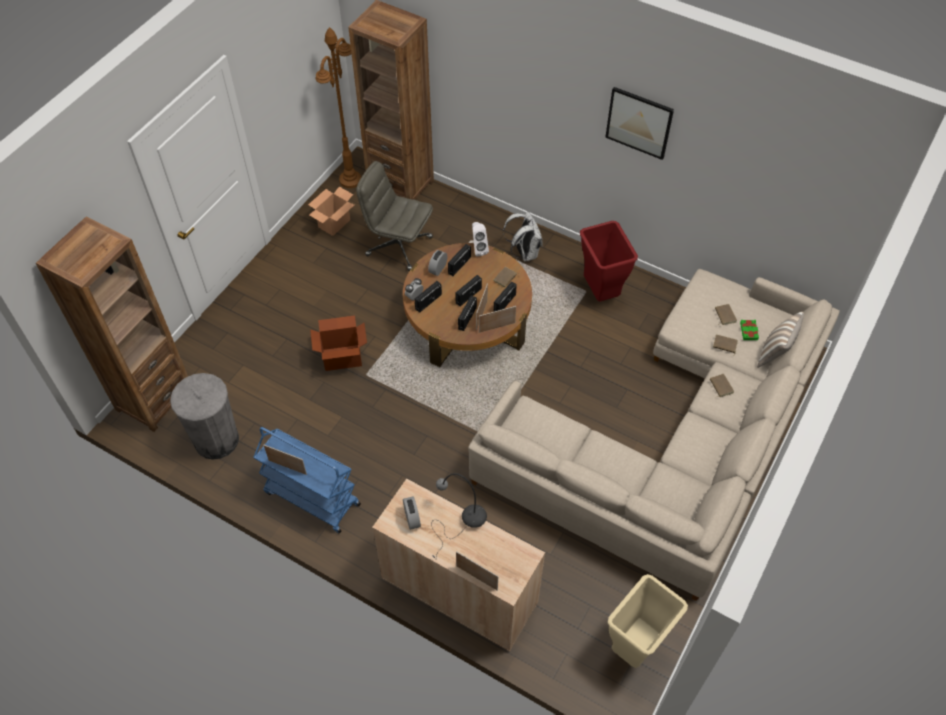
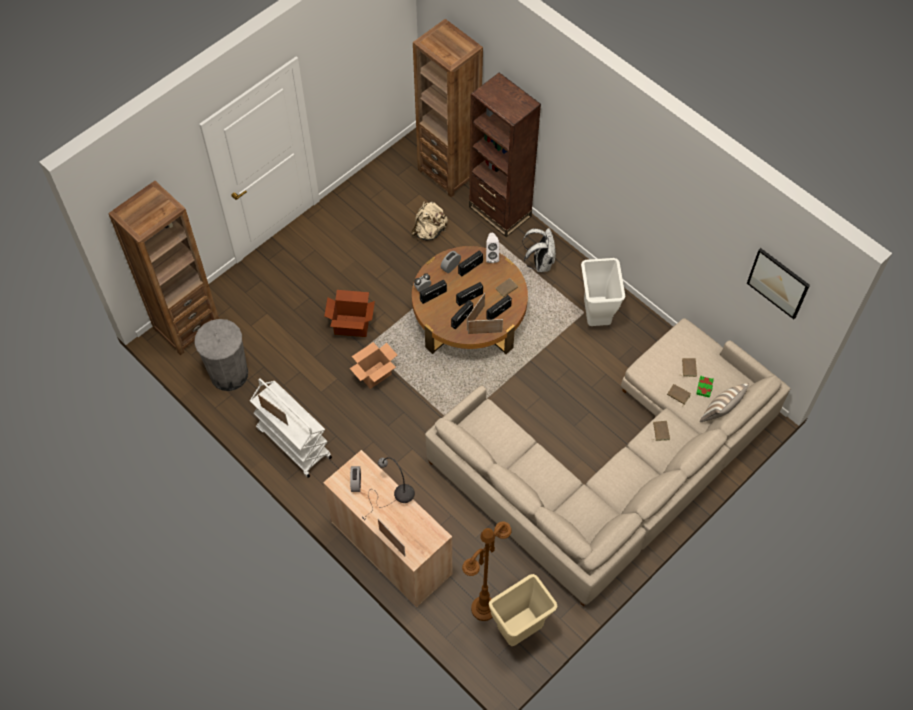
camera: 15 degrees right, 5 degrees up
(311, 498) = (293, 443): blue cart -> white cart
(334, 224) = (378, 197): cardboard box -> cardboard box (375, 375)
(350, 180) = (404, 157): brown floor lamp -> brown floor lamp (483, 609)
(398, 246) = (429, 231): grey office chair -> beige backpack
(466, 212) = (500, 211): none -> brown bookcase
(599, 292) = (595, 316): red trash can -> white trash can
(639, 122) = (642, 184): picture -> picture (778, 283)

